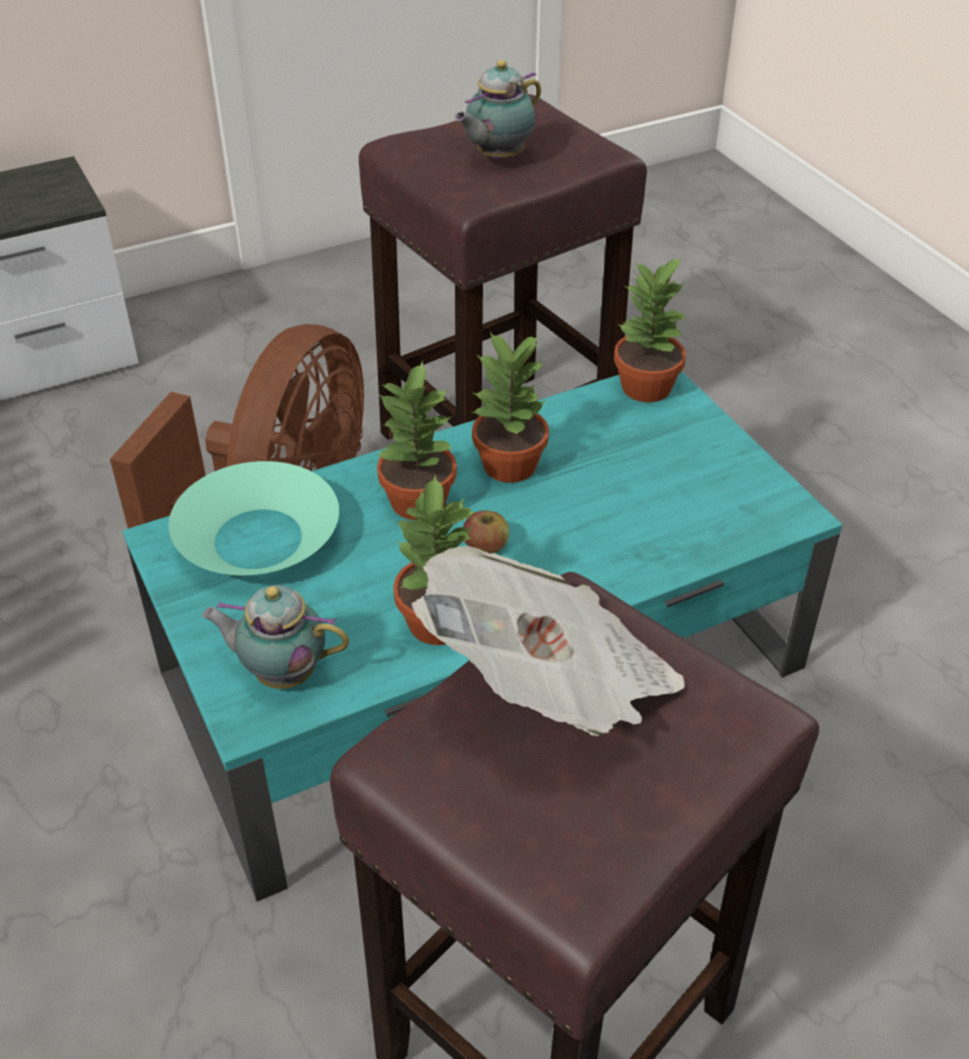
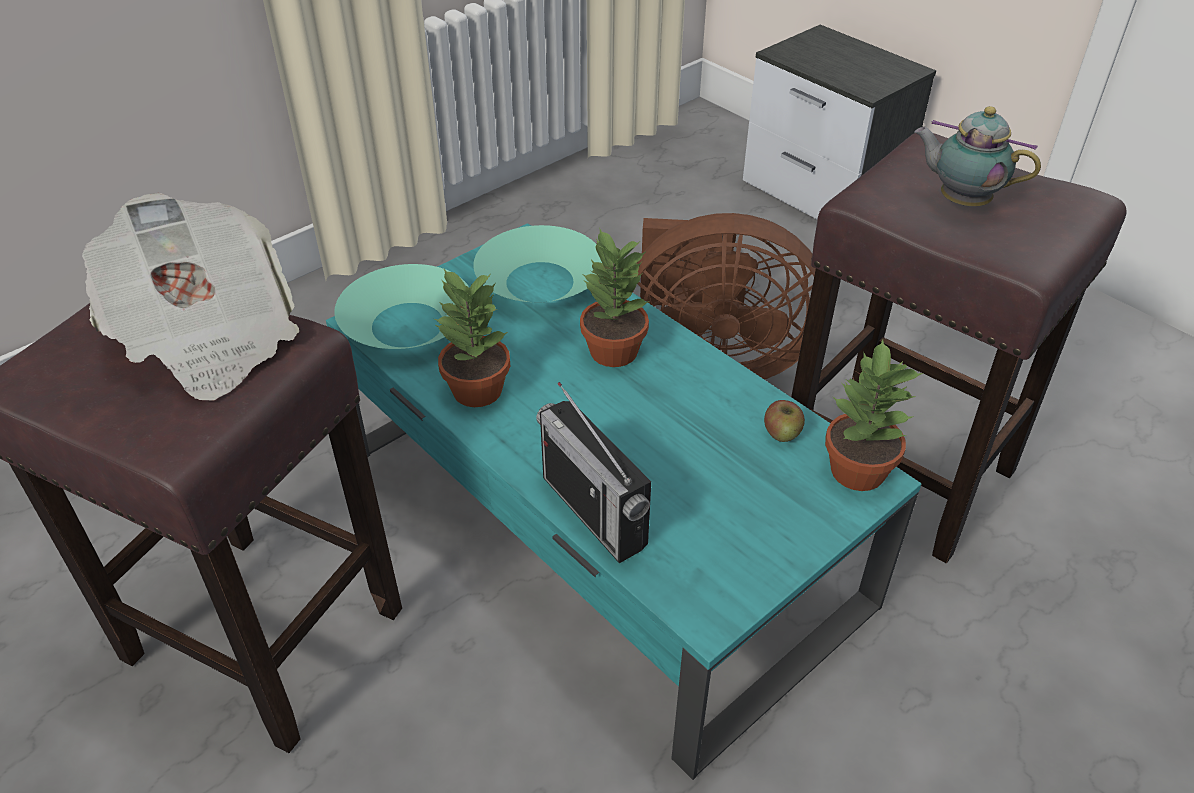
camera: 75 degrees right, 0 degrees up
(281, 673) = (407, 325): teapot -> turquoise bowl
(486, 546) = (574, 400): apple -> apple (782, 433)
(510, 466) = (684, 396): potted plant -> none
(655, 561) = (594, 511): none -> radio

